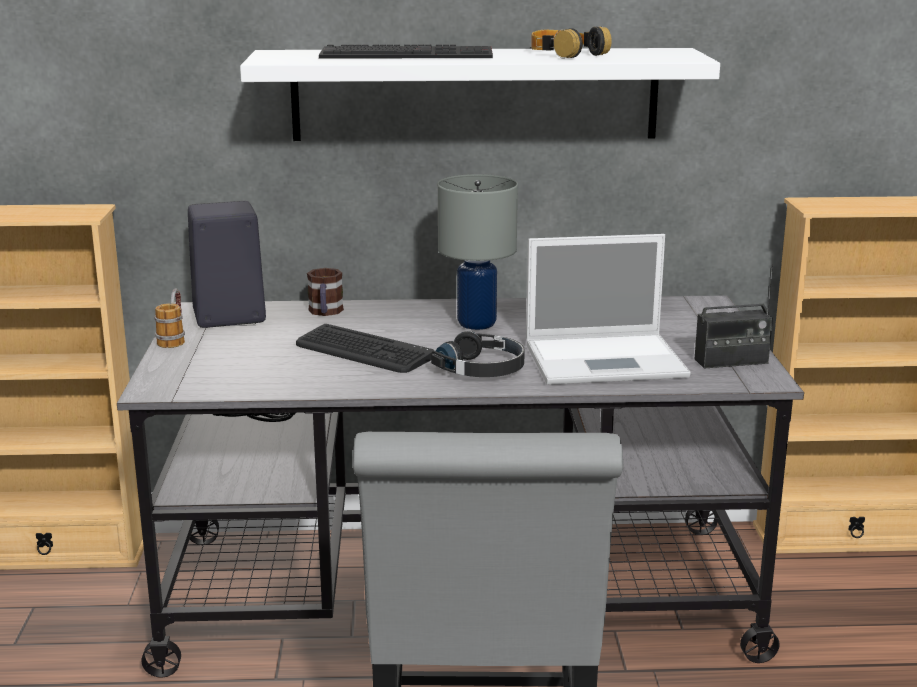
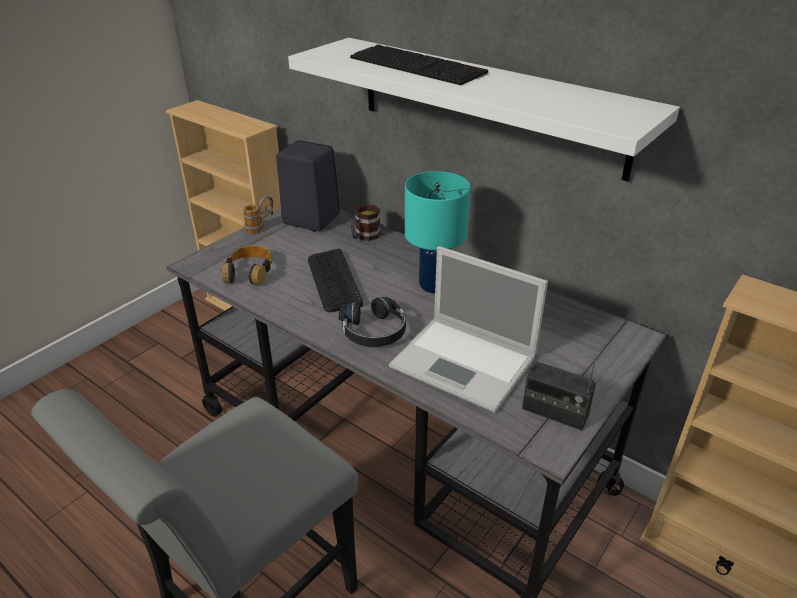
camera: 40 degrees right, 15 degrees up
(475, 325) = (432, 286): grey table lamp -> turquoise table lamp
(566, 54) = (534, 92): headphones -> headphones (249, 272)

